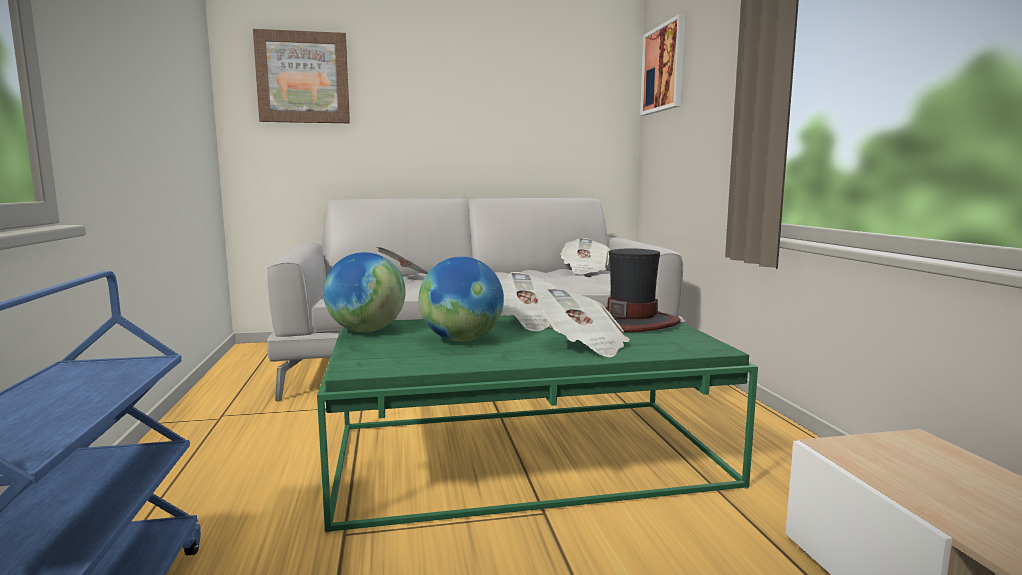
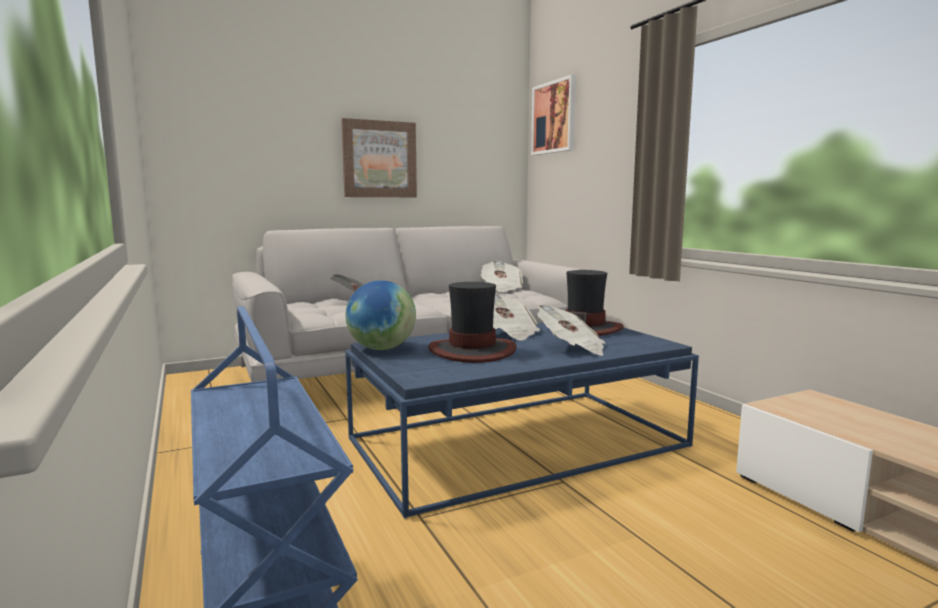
camera: 15 degrees left, 0 degrees up
(303, 78) = (233, 113): picture -> picture (379, 159)
(461, 340) = (472, 351): globe -> hat
(527, 455) = (518, 442): green coffee table -> blue coffee table

